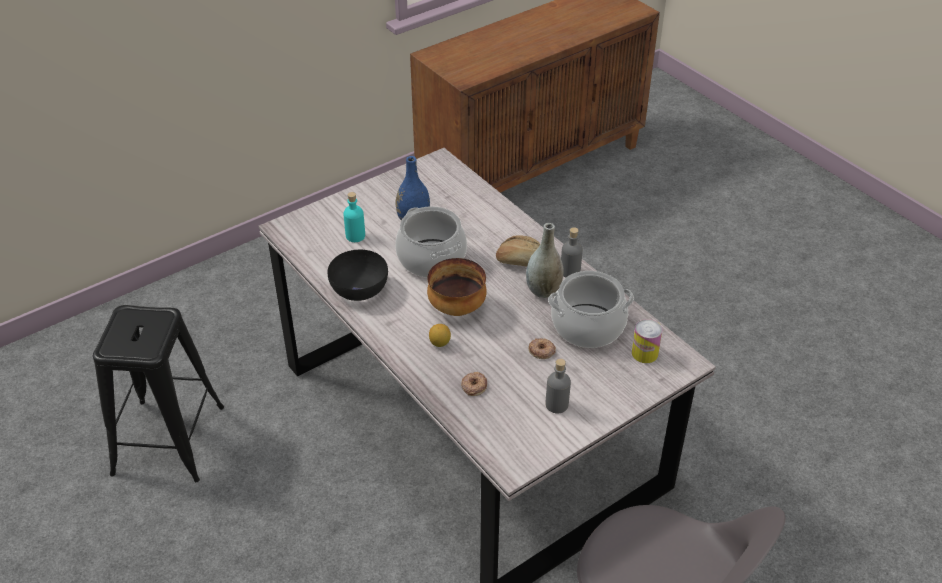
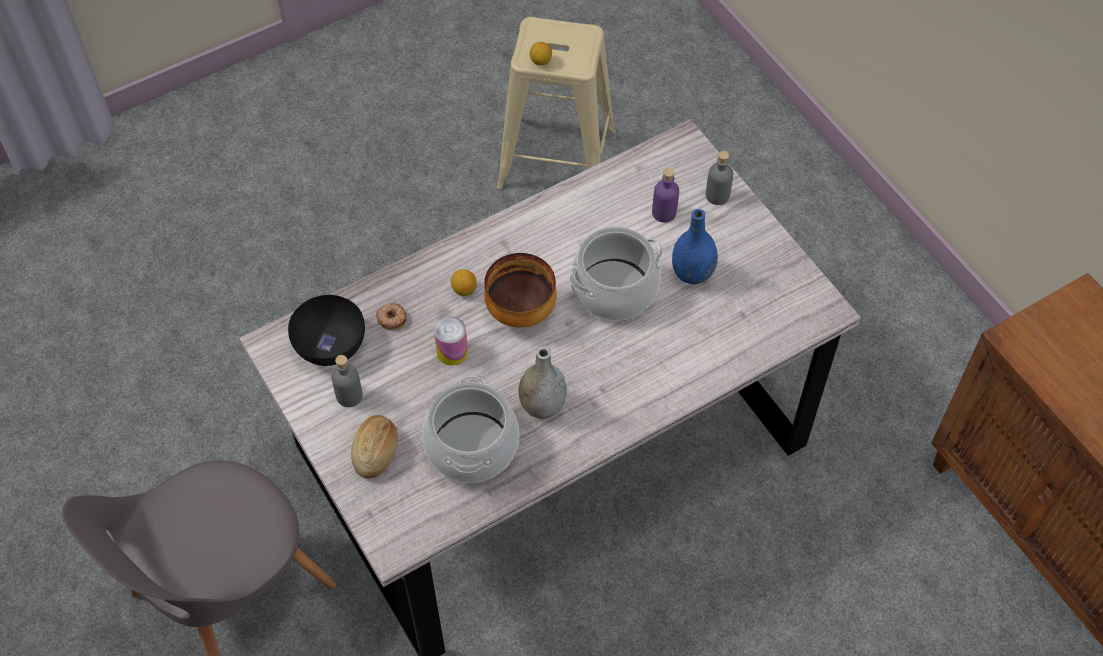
camera: 95 degrees right, 15 degrees up
(154, 342) = (541, 61): none -> lemon
(169, 439) = (558, 159): black stool -> beige stool
(355, 236) = (664, 213): turquoise bottle -> purple bottle
(360, 289) = (565, 216): black bowl -> black bowl (330, 345)
(520, 261) = (602, 386): bread -> bread (377, 452)
(541, 351) = (436, 391): donut -> none
(570, 272) = (576, 441): grey bottle -> grey bottle (717, 195)
(644, 353) = (415, 502): can -> can (452, 352)

